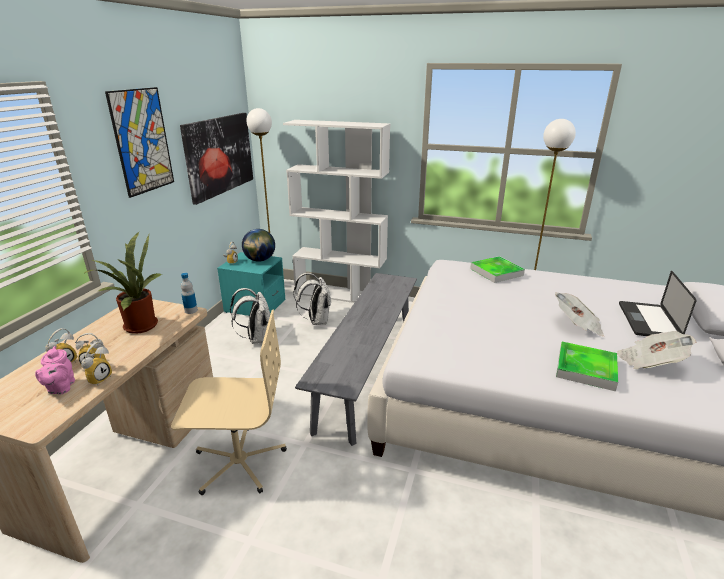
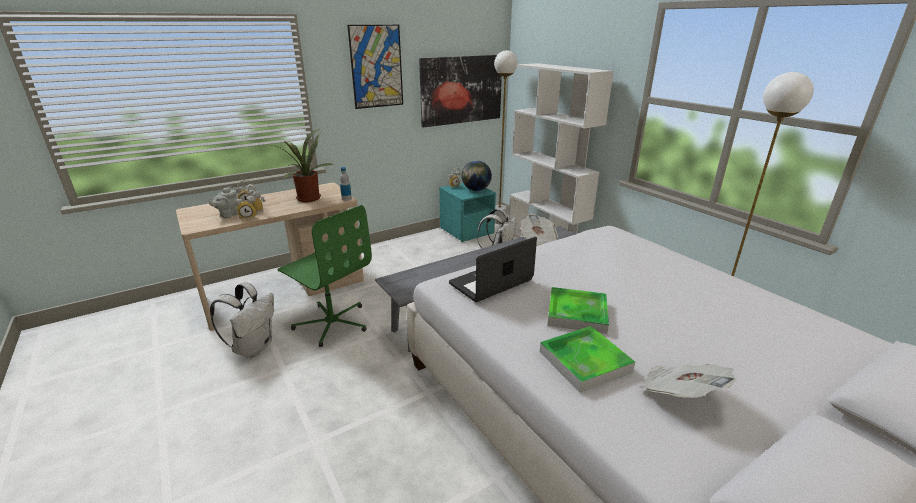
camera: 40 degrees right, 0 degrees up
(60, 388) = (228, 215): pink teapot -> grey teapot
(239, 461) = (332, 323): beige office chair -> green office chair
(256, 338) = (438, 253): white backpack -> white backpack (253, 347)
(496, 272) = (648, 251): tray -> tray (577, 313)
(577, 325) = (652, 326): newspaper -> newspaper (538, 242)
(648, 321) = (768, 362): laptop -> laptop (491, 282)

